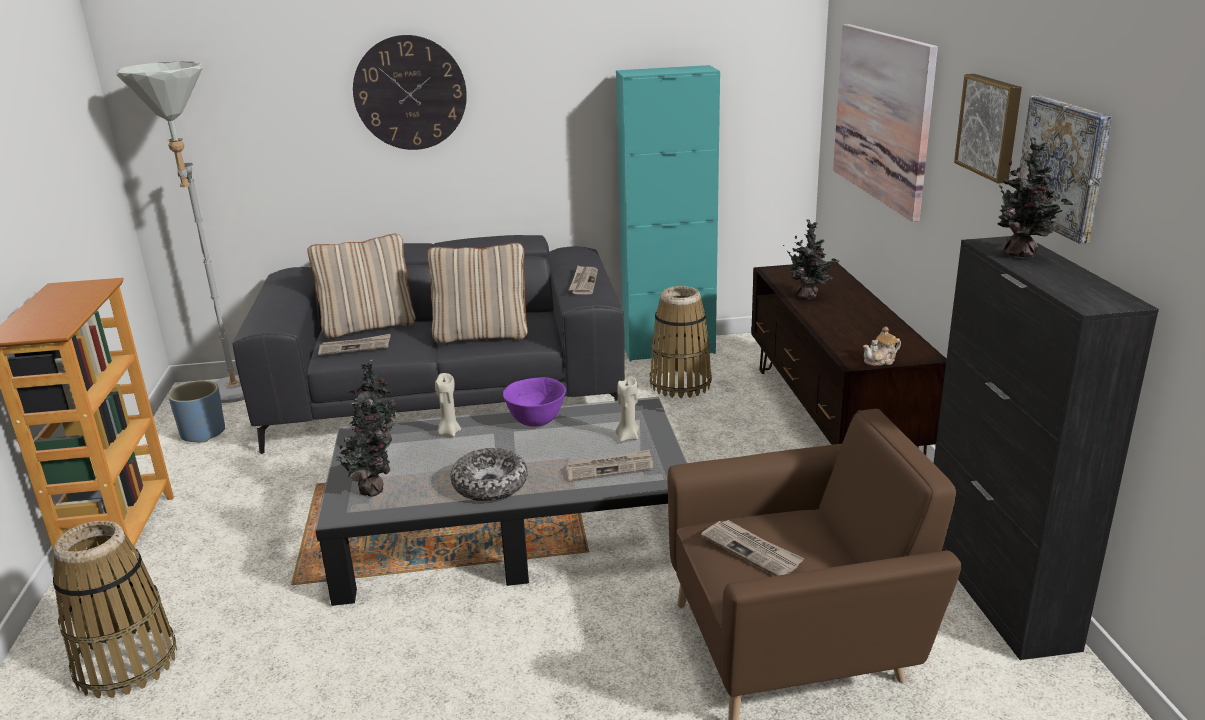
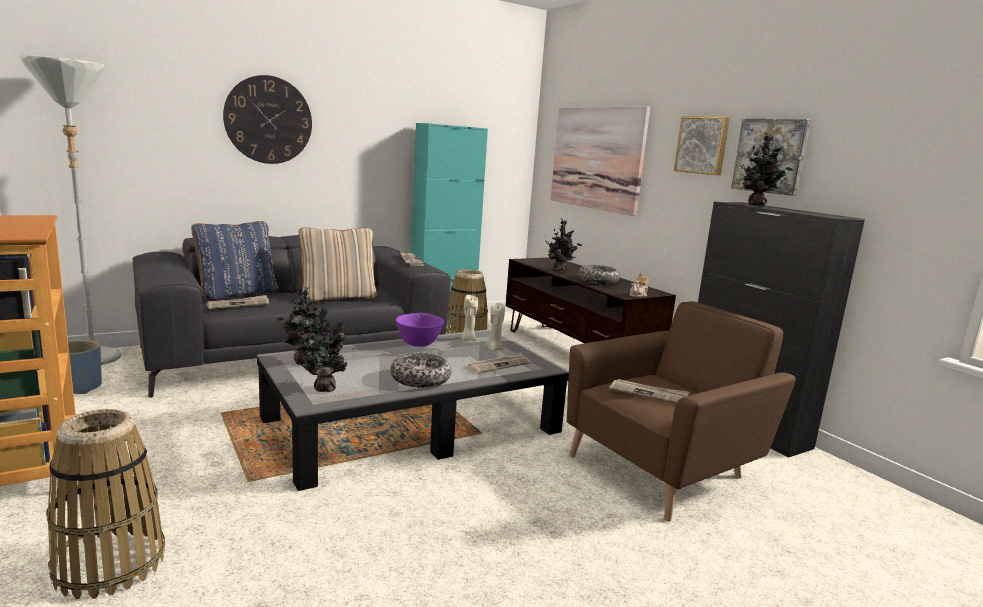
camera: 25 degrees left, 10 degrees down
(368, 326) = (237, 294): beige pillow -> blue pillow
(449, 432) = (357, 353): beige candle -> beige candle (468, 339)
(846, 324) = (598, 281): none -> bowl

